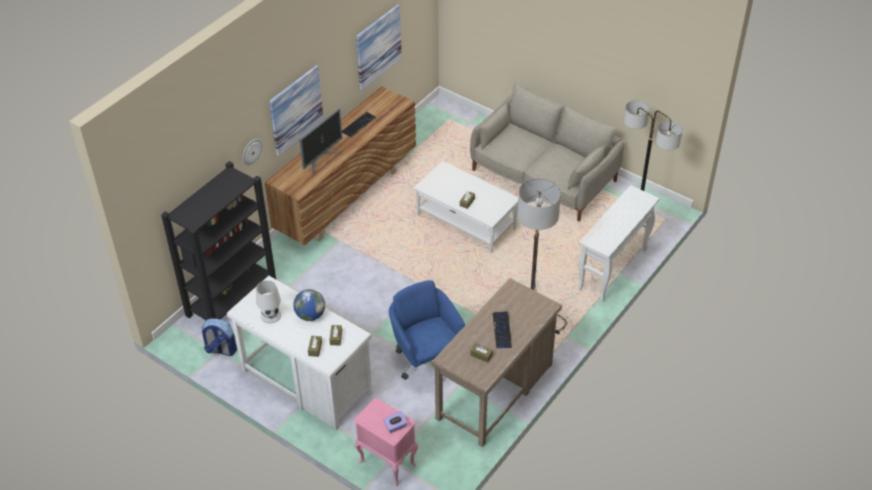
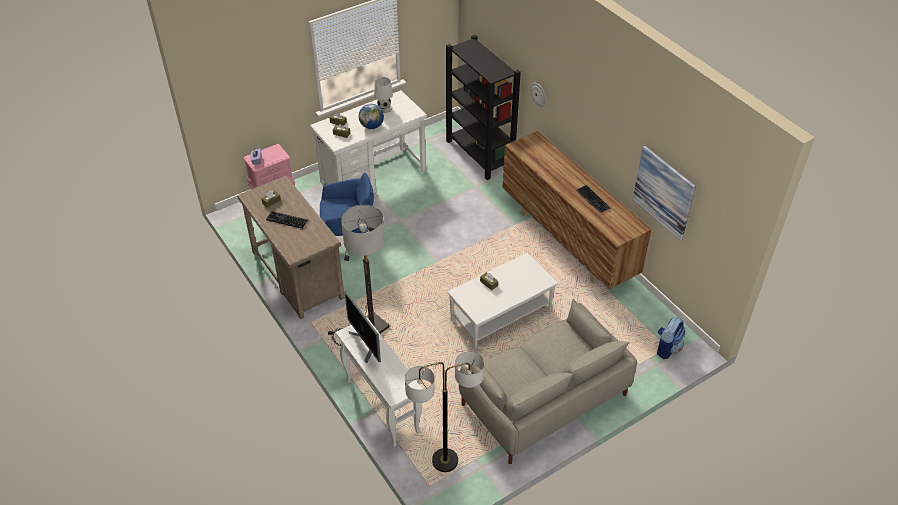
camera: 110 degrees right, 0 degrees up
(220, 350) = (429, 141): backpack -> backpack (667, 348)
(296, 110) = (577, 120): picture -> none
(321, 158) = (554, 167): monitor -> monitor (366, 345)

